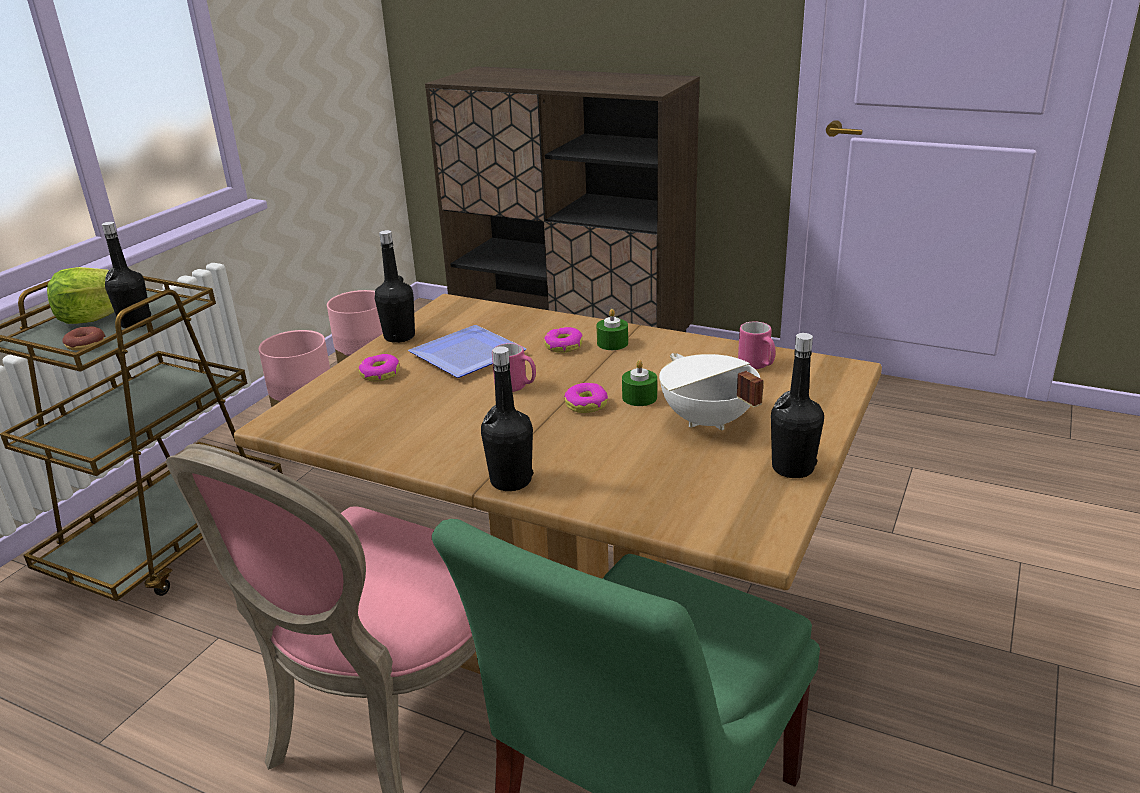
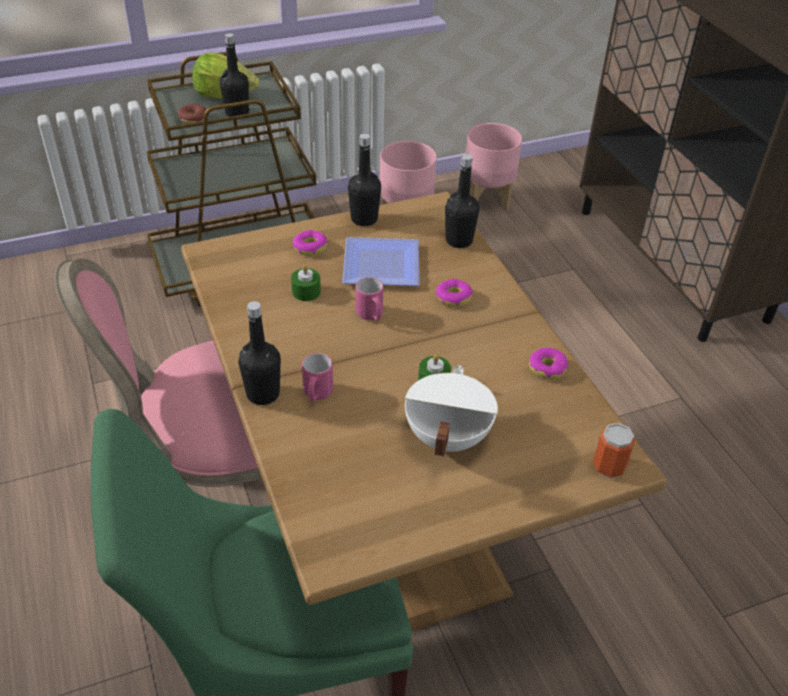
camera: 40 degrees right, 15 degrees up
(586, 404) = (391, 363): donut -> donut (547, 368)
(612, 343) = (490, 317): green candle -> green candle (306, 291)
(757, 366) = (561, 412): pink mug -> pink mug (316, 394)
(792, 468) = (438, 520): black bottle -> black bottle (459, 240)
(838, 375) = (609, 466): none -> can

